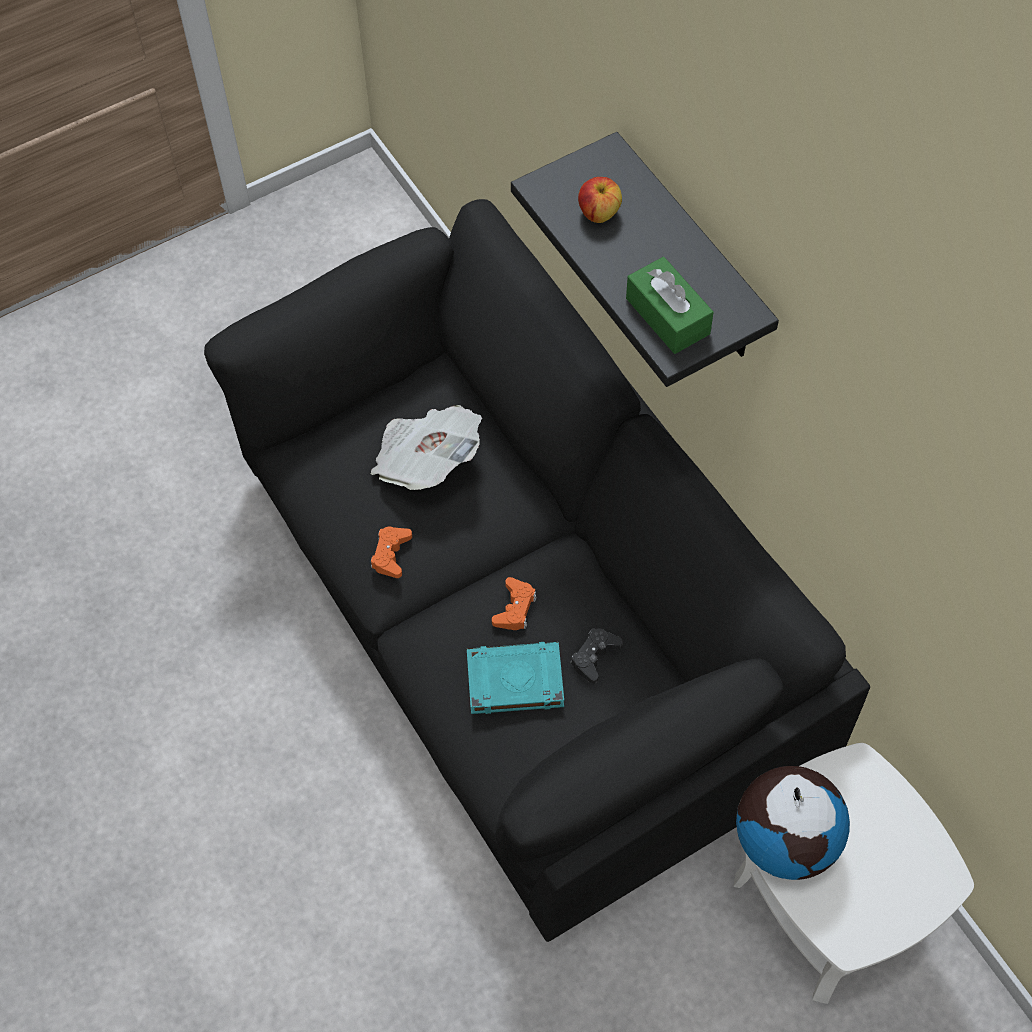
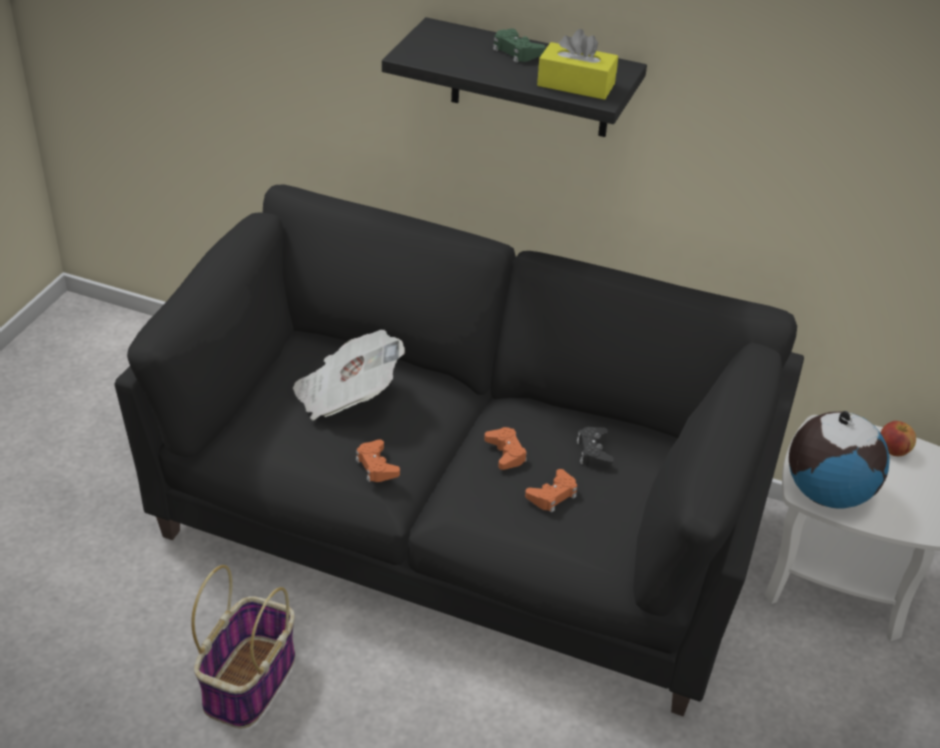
camera: 40 degrees left, 20 degrees down
(227, 667) = (249, 680): none -> basket
(513, 681) = (552, 495): turquoise book -> orange game controller
(599, 213) = (464, 55): apple -> apple (893, 450)
(657, 233) = (516, 51): none -> green game controller
(667, 316) = (576, 84): green tissue box -> yellow tissue box

